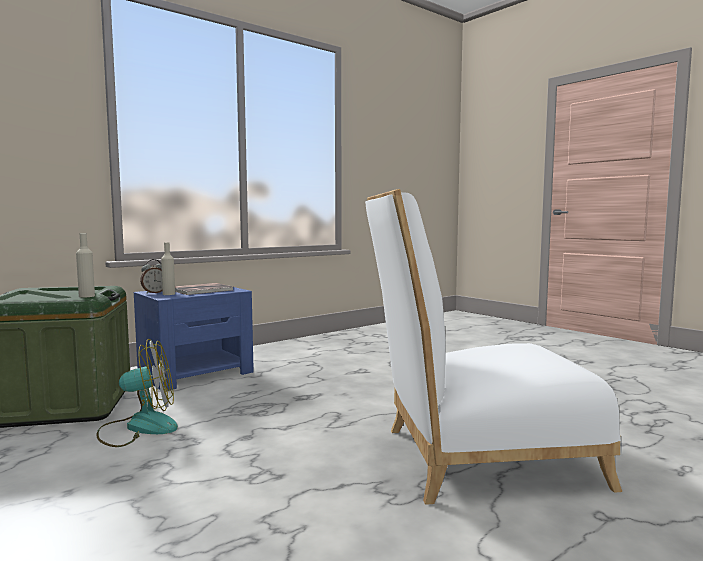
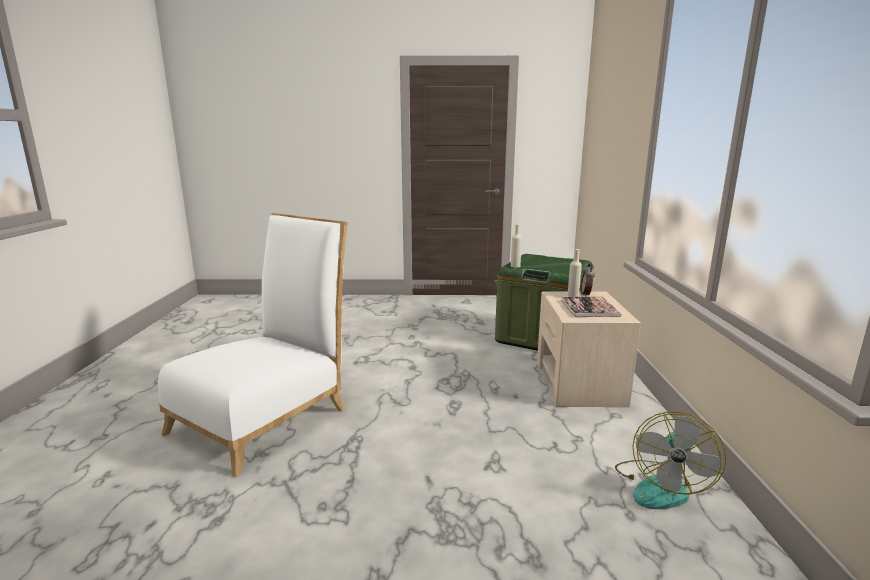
camera: 130 degrees right, 10 degrees up
(139, 427) = (470, 347): fan -> fan (660, 486)
(197, 373) = (579, 383): blue nightstand -> beige nightstand

